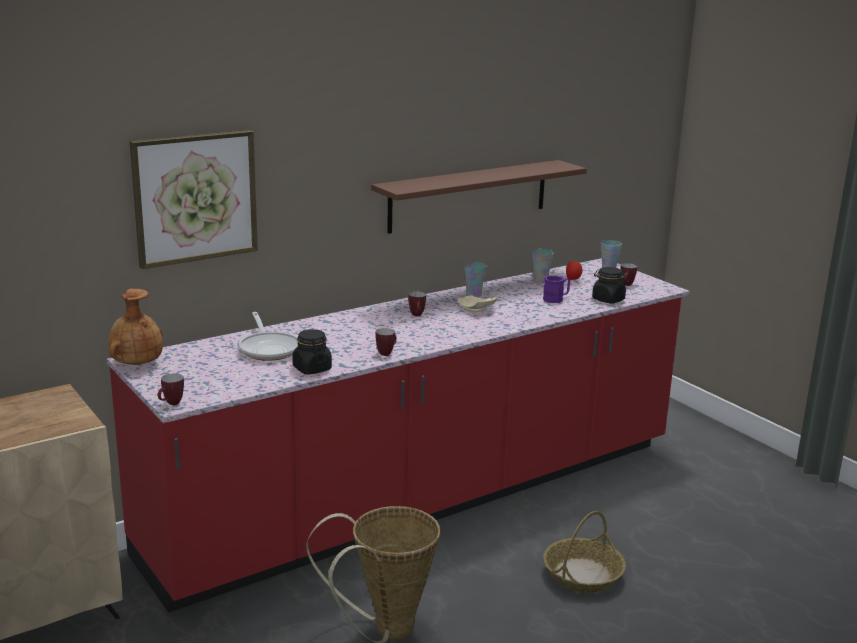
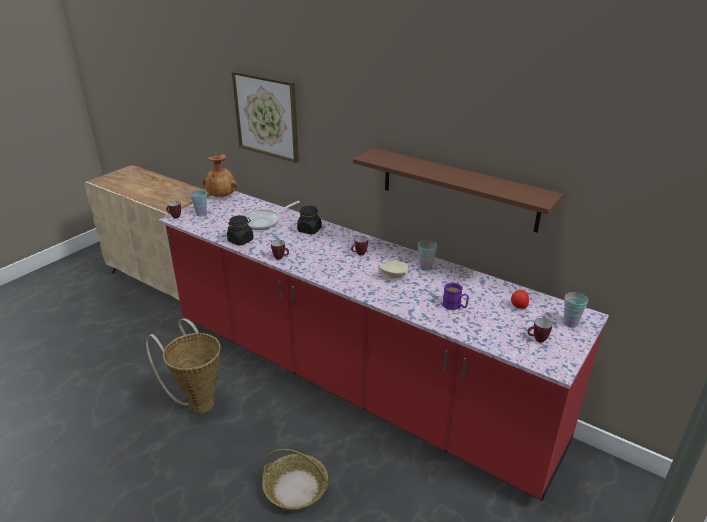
camera: 70 degrees right, 10 degrees up
(540, 280) = (495, 291): cup -> cup (201, 214)
(608, 299) = (482, 334): black jar -> black jar (309, 230)

